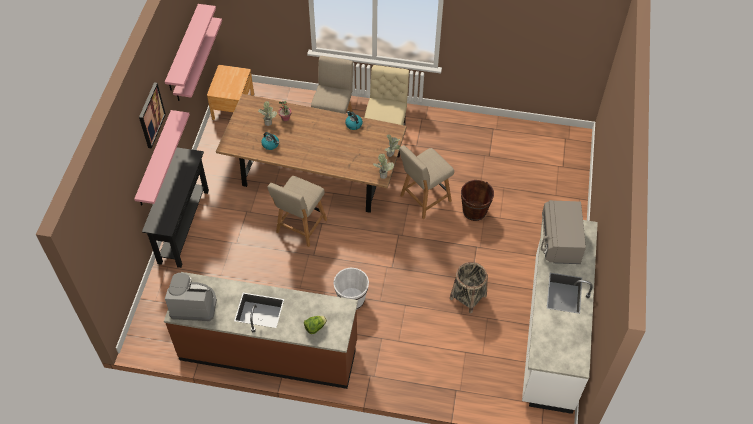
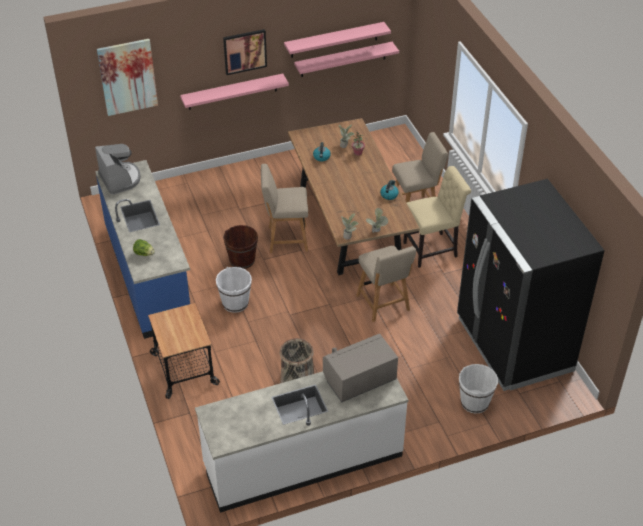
camera: 60 degrees right, 10 degrees down
(106, 221) = (127, 77): none -> picture
(183, 226) = (232, 173): black console table -> none
(233, 106) = (379, 143): brown nightstand -> none
(269, 350) = (149, 275): brown counter -> blue counter
(404, 373) = (184, 369): none -> cart
(423, 199) = (384, 304): beige chair -> beige chair turned 135 degrees counterclockwise
(474, 211) = (401, 346): brown bucket -> brown bucket (242, 260)
(515, 144) = (513, 344): none -> black fridge
(556, 196) = (474, 402): none -> white bucket

